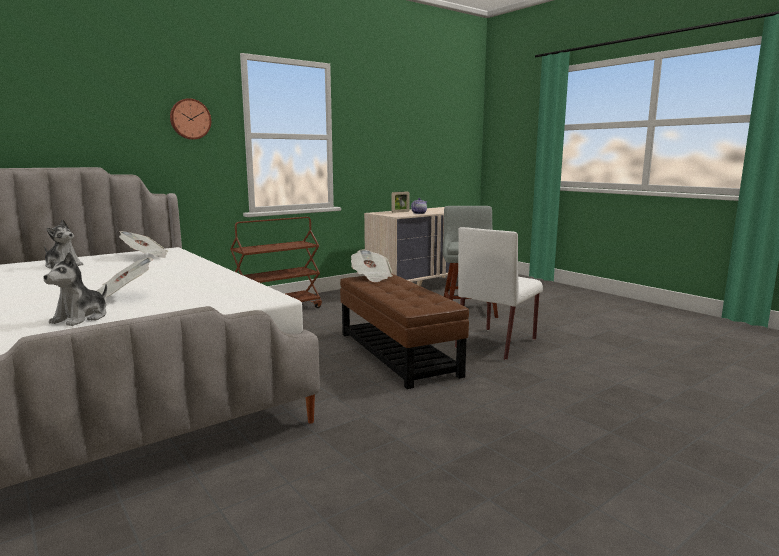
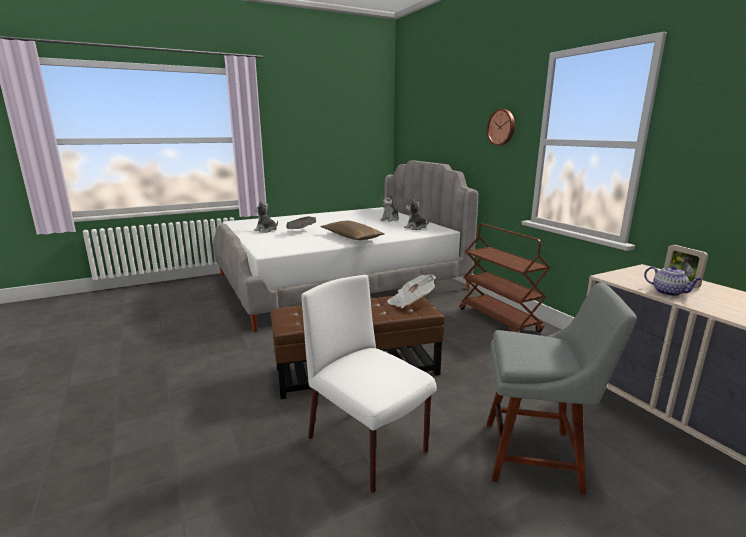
camera: 100 degrees right, 5 degrees up
(146, 256) = (416, 228): newspaper -> plush toy
(189, 273) = (351, 237): none -> brown pillow

